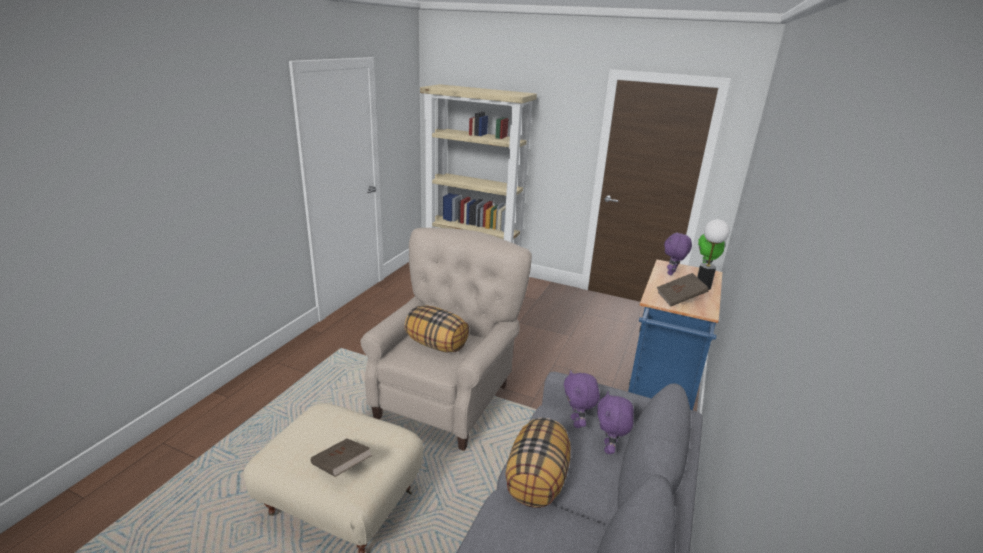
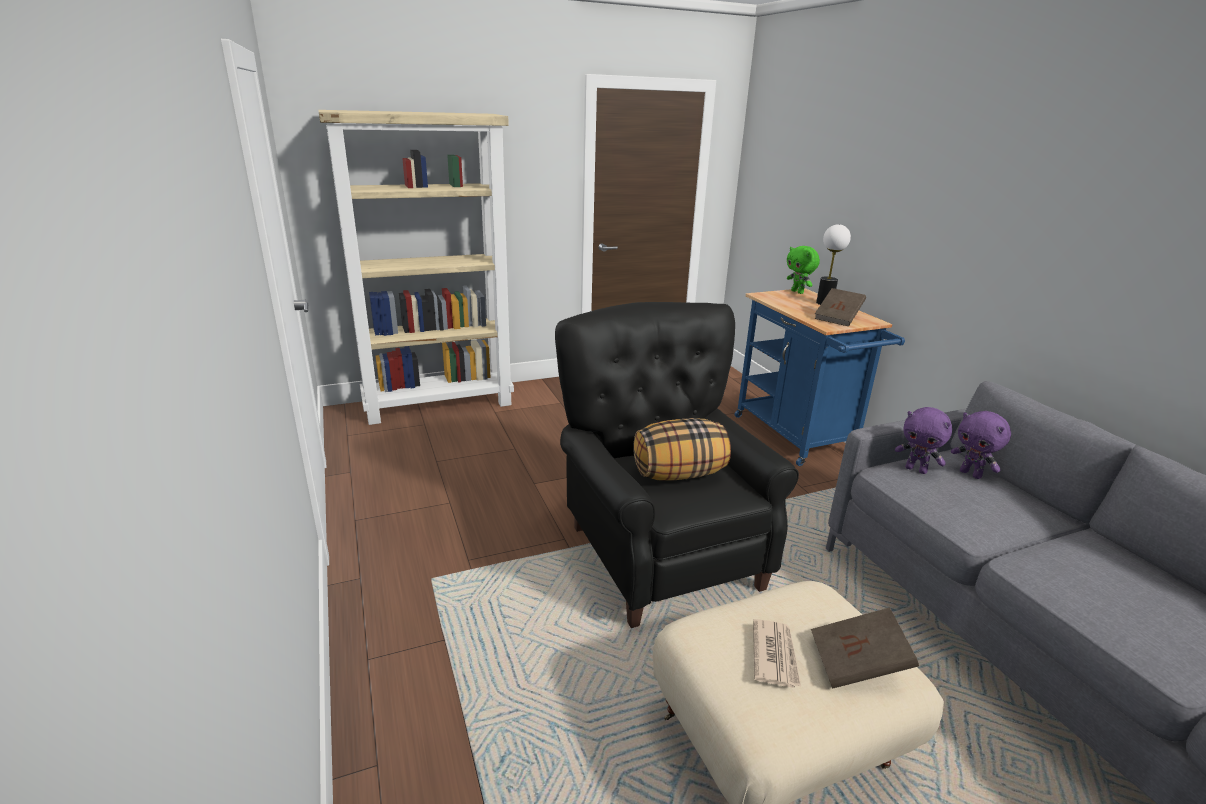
camera: 45 degrees left, 0 degrees up
(322, 437) = (775, 655): none -> newspaper
(447, 398) = (659, 551): beige armchair -> black armchair
(537, 481) = (996, 534): pillow -> none
(672, 273) = (784, 300): purple plush toy -> none

